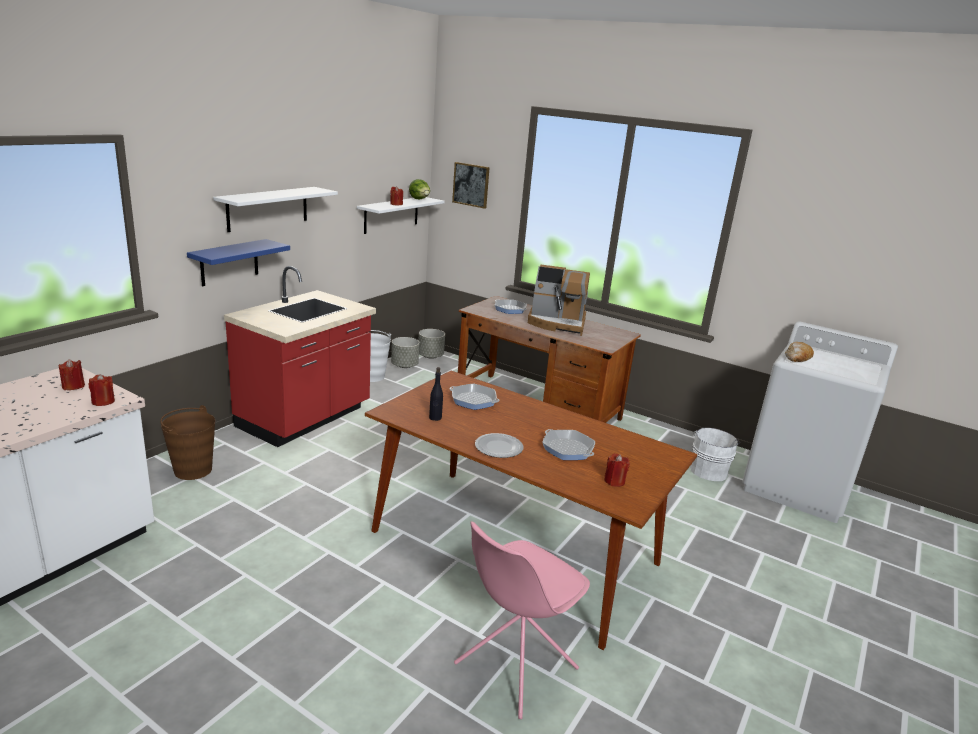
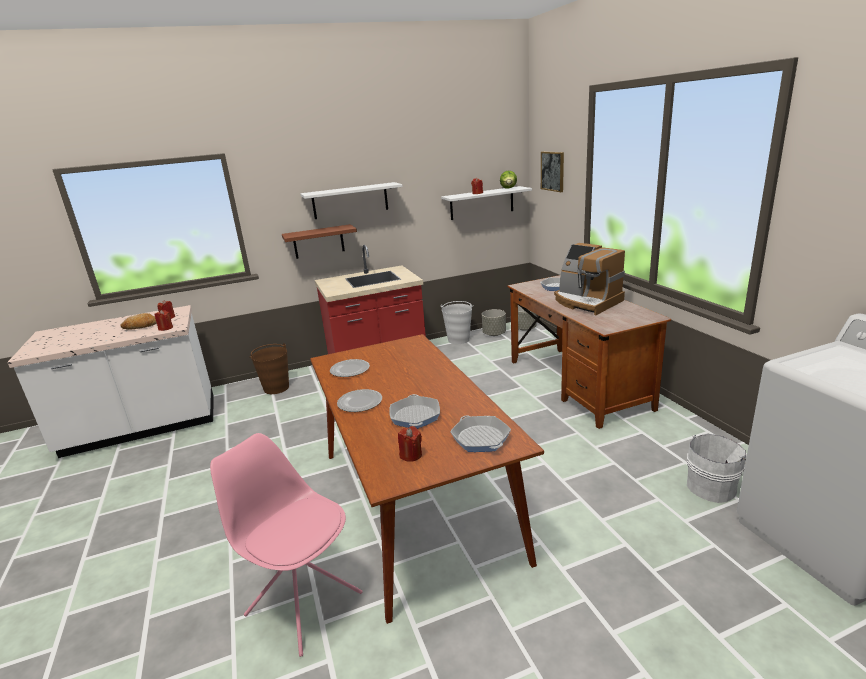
camera: 40 degrees right, 0 degrees up
(229, 262) = (318, 241): blue shelf -> brown shelf
(435, 418) = (350, 370): black bottle -> plate
(473, 400) = (401, 360): frying pan -> frying pan (480, 438)
(514, 667) = (303, 602): pink chair -> pink chair turned 45 degrees clockwise
(797, 358) = (809, 361): bread -> bread (140, 327)

